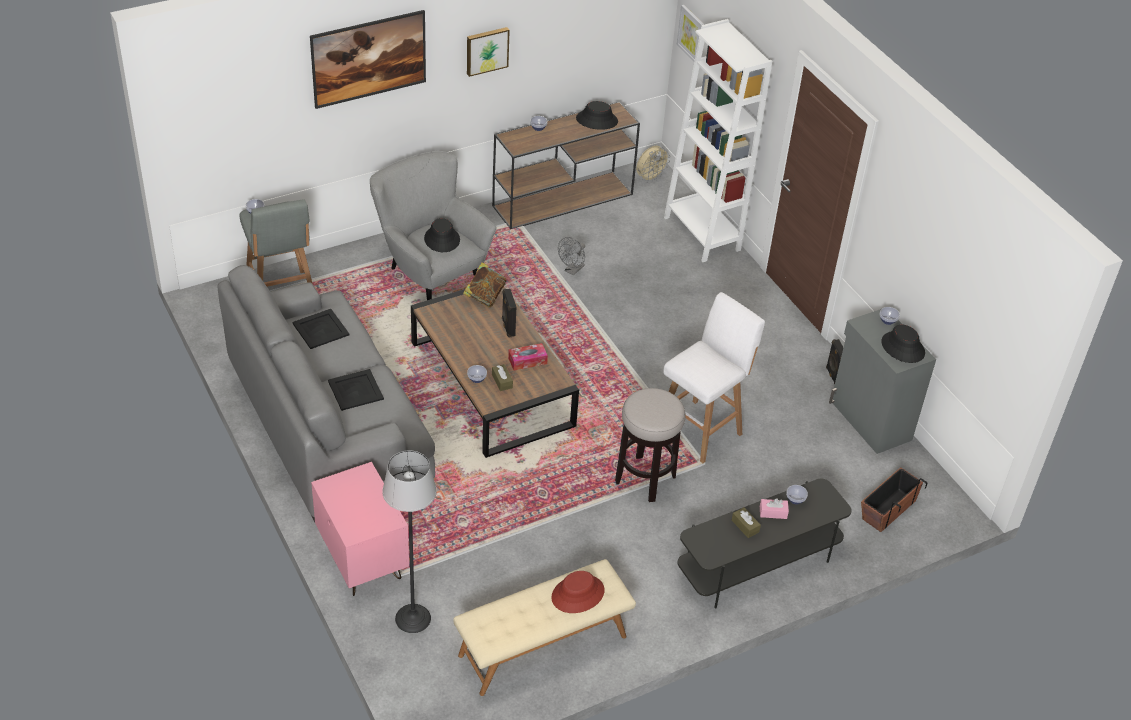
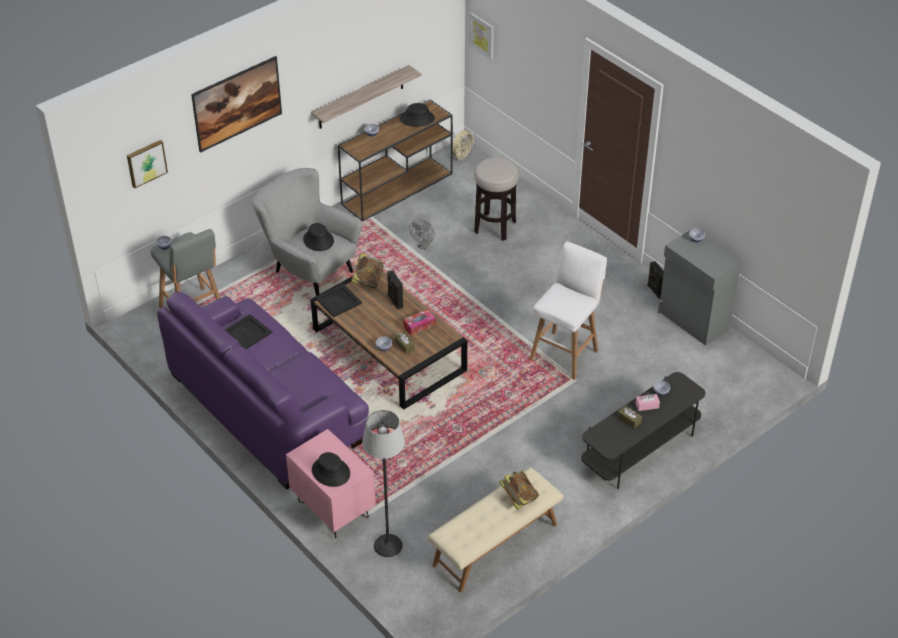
camera: 10 degrees left, 0 degrees up
(328, 421) = (267, 406): grey sofa -> purple sofa
(356, 390) = (293, 375): black tray -> black tray (339, 300)
(486, 50) = (325, 79): picture -> picture (146, 163)
(531, 82) = (361, 97): none -> shelf
(578, 594) = (518, 498): red hat -> book
(645, 479) = (533, 401): stool -> stool (495, 227)
(702, 234) = (518, 196): white bookcase -> none
(888, 509) = (726, 386): planter -> none
(902, 348) = (713, 258): black hat -> black hat (330, 472)

